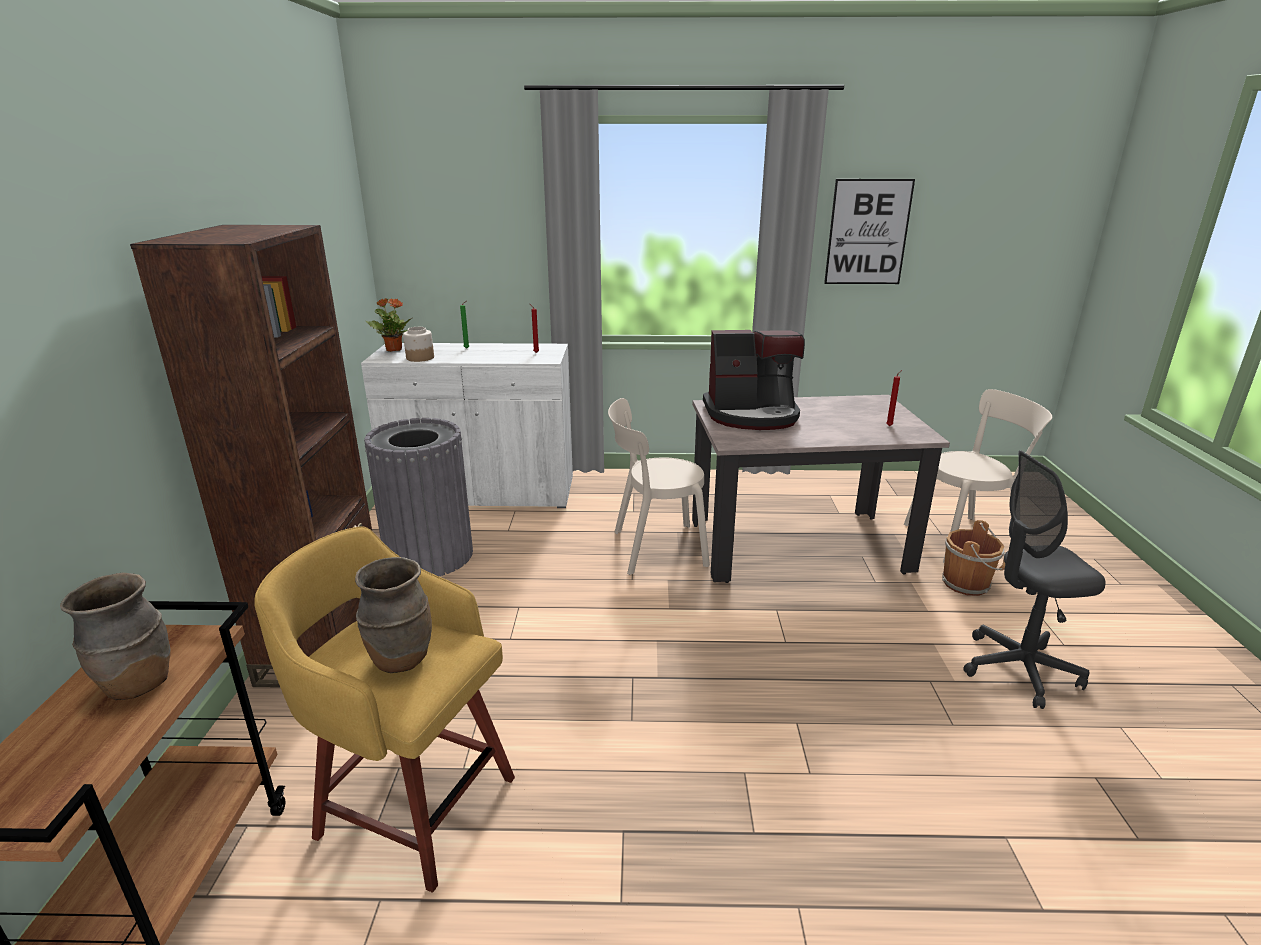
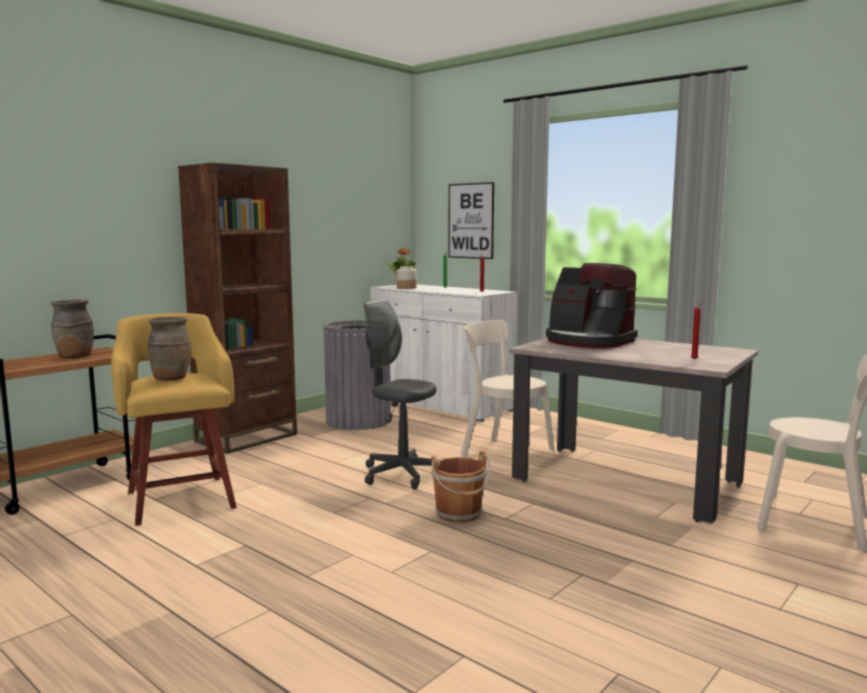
camera: 40 degrees right, 15 degrees down
(868, 232) = (790, 200): picture -> picture (471, 221)
(968, 584) = (755, 546): brown bucket -> brown bucket (460, 514)
(1019, 670) = (687, 601): grey office chair -> grey office chair (401, 474)

